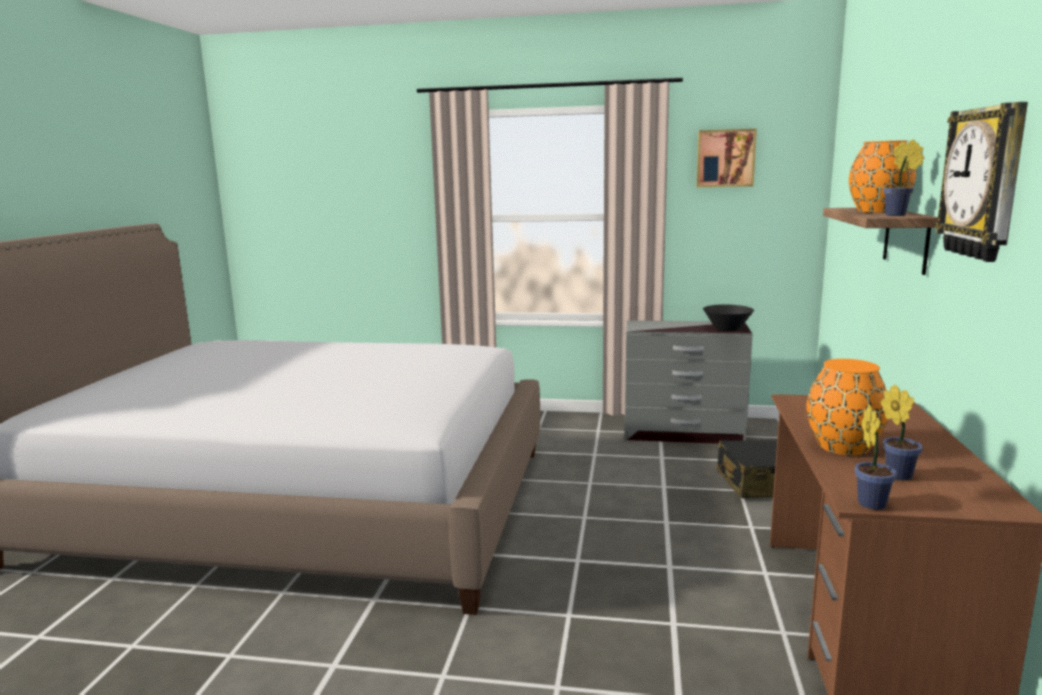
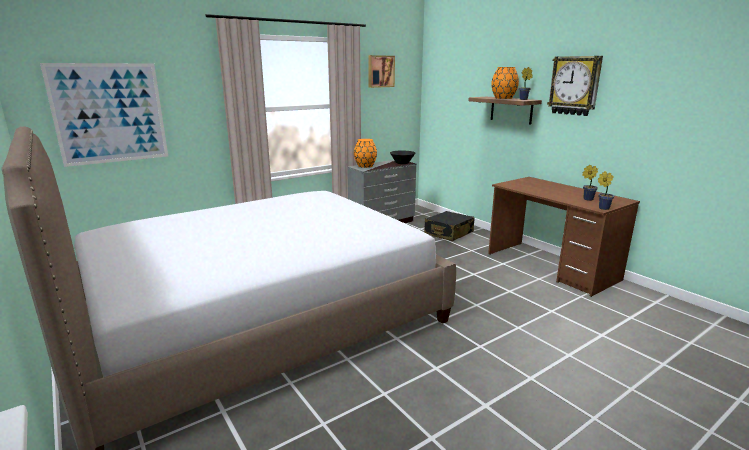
camera: 45 degrees left, 5 degrees up
(311, 215) = (110, 113): none -> picture
(844, 447) = (556, 195): orange vase -> orange vase (365, 166)

